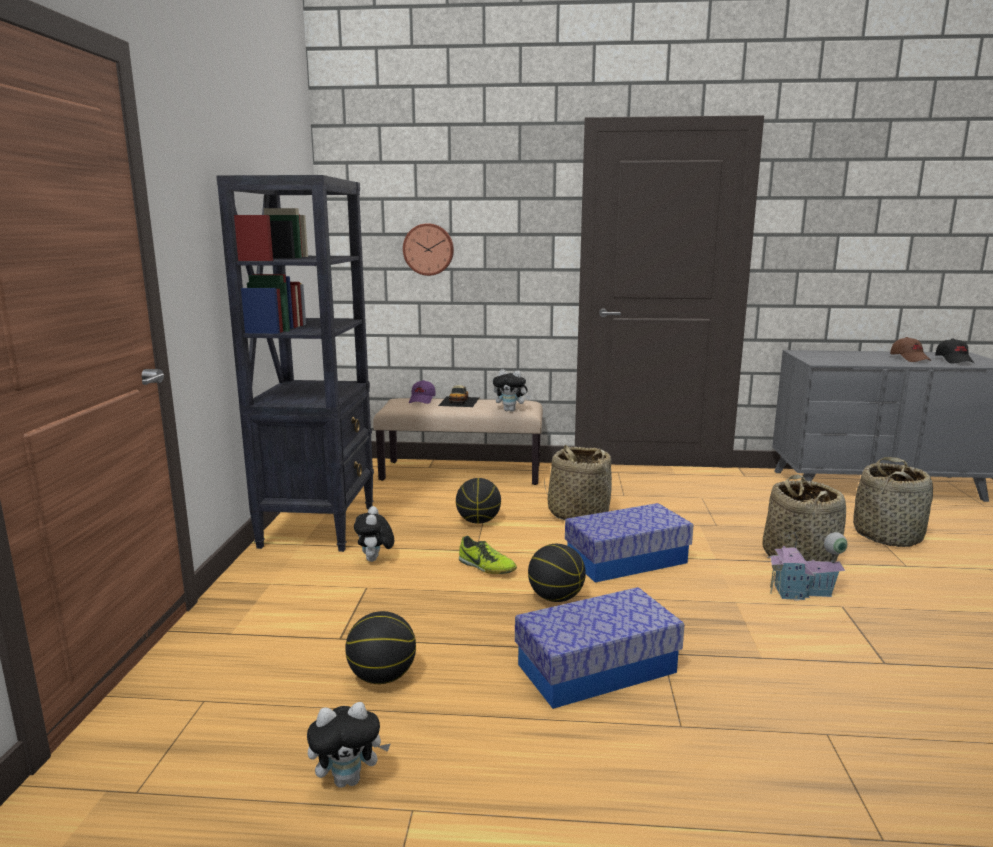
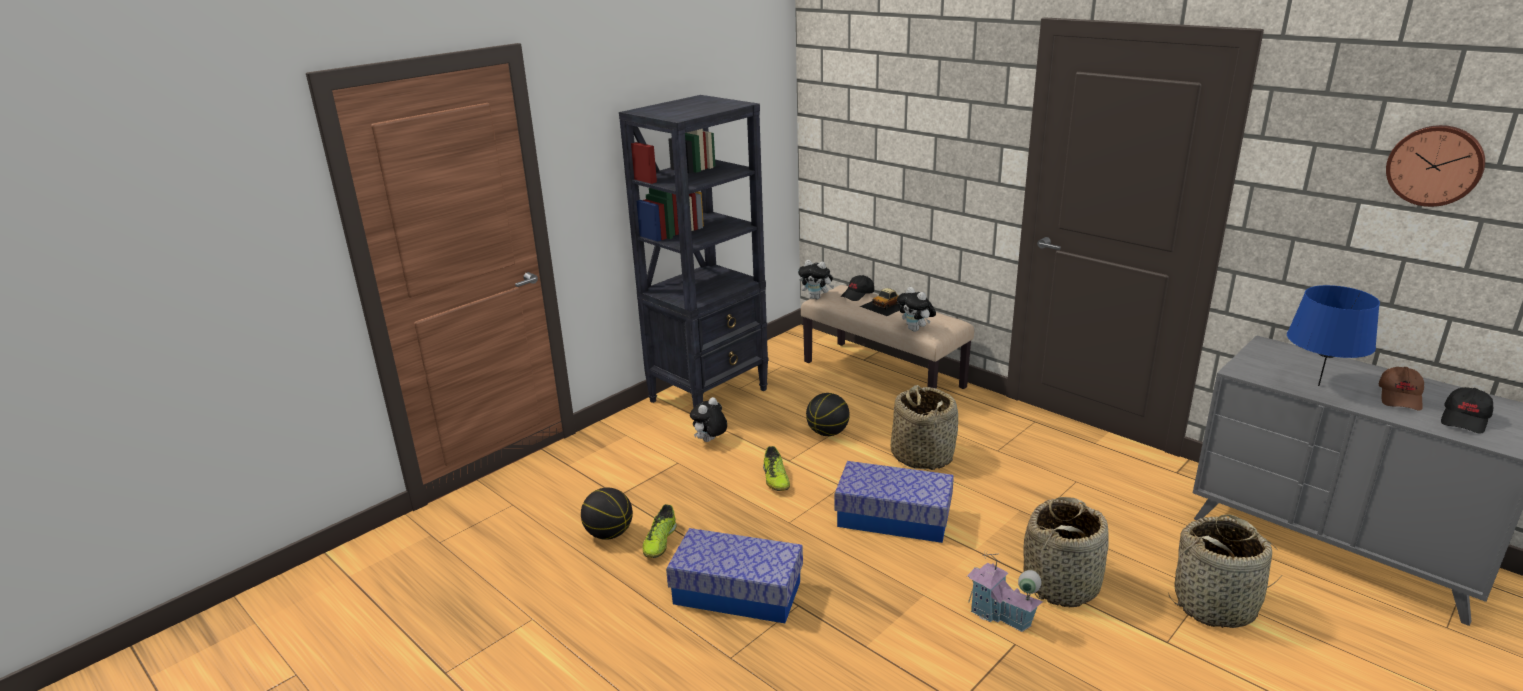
camera: 40 degrees right, 10 degrees up
(349, 779) = (525, 586): plush toy -> plush toy (816, 298)
(422, 400) = (858, 295): purple cap -> black cap
(428, 249) = (884, 143): wall clock -> wall clock (1435, 165)
(452, 660) = (660, 542): none -> shoe
(556, 598) = (789, 526): basketball -> none
(867, 361) = (1318, 385): none -> blue table lamp

